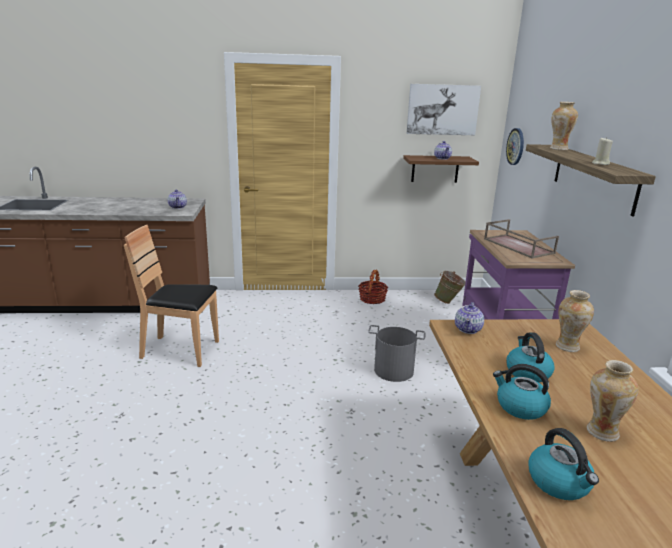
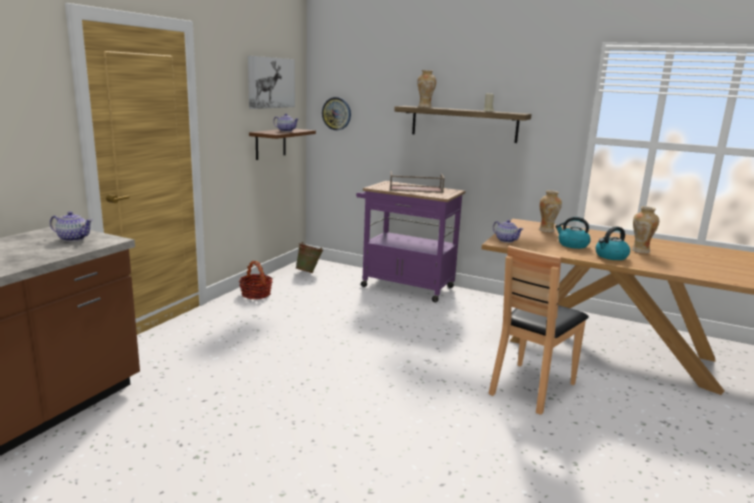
camera: 60 degrees left, 5 degrees down
(181, 350) = (210, 420): brown chair -> brown chair (531, 388)
(393, 370) = (387, 326): grey bucket -> none
(559, 482) = (683, 269): kettle -> none

